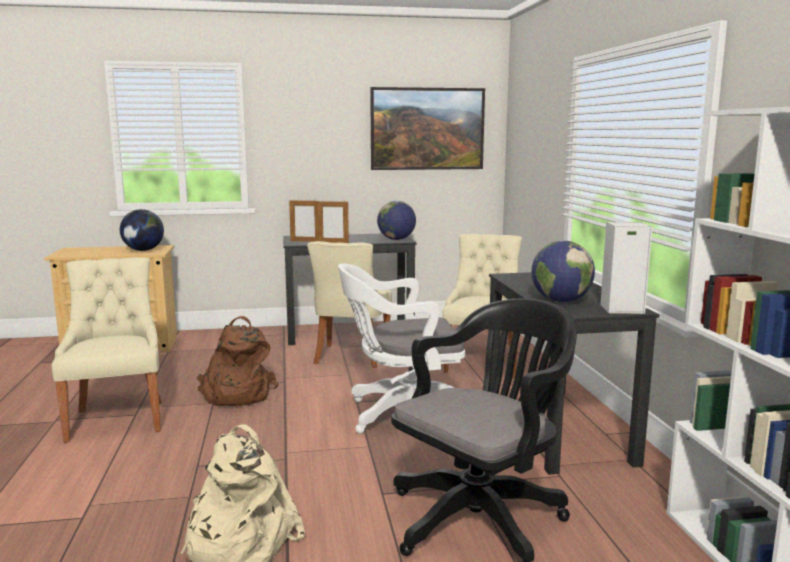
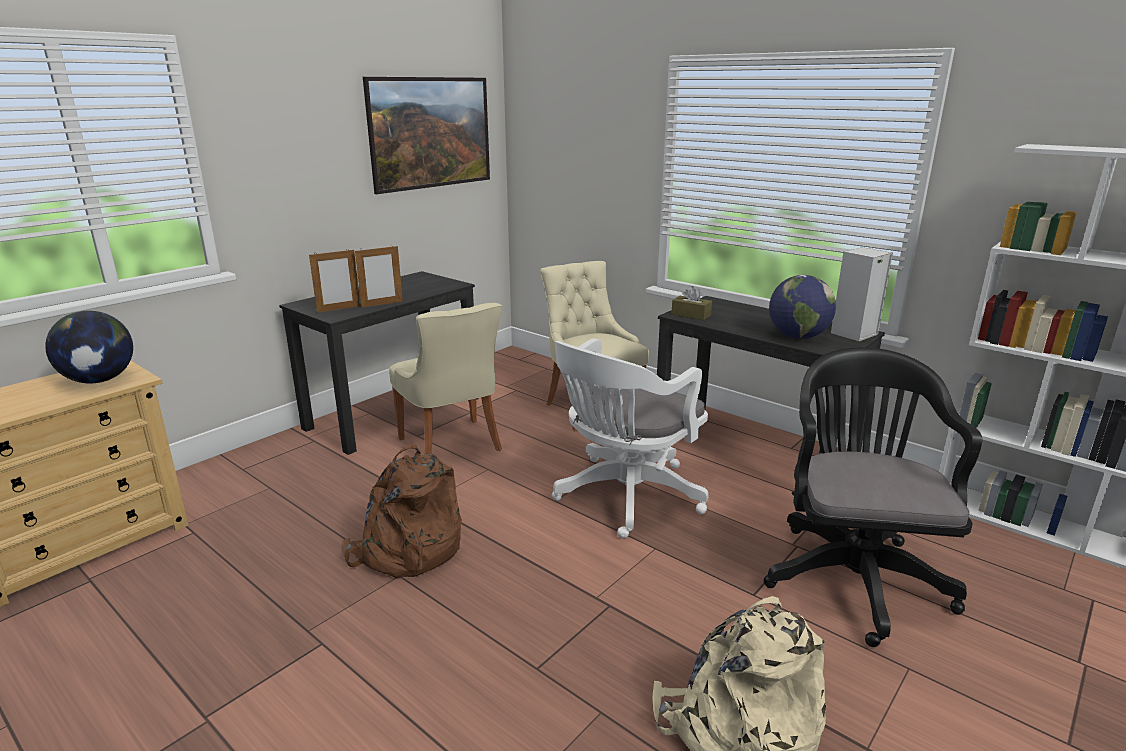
camera: 40 degrees left, 10 degrees up
(117, 419) = (308, 663): beige chair -> none
(396, 239) = (442, 284): globe -> none
(515, 277) = (691, 315): none -> brown tissue box

